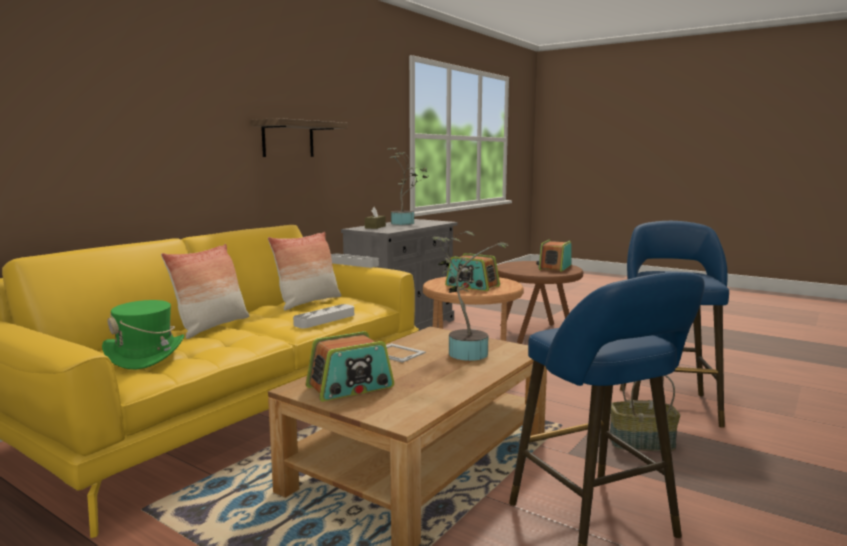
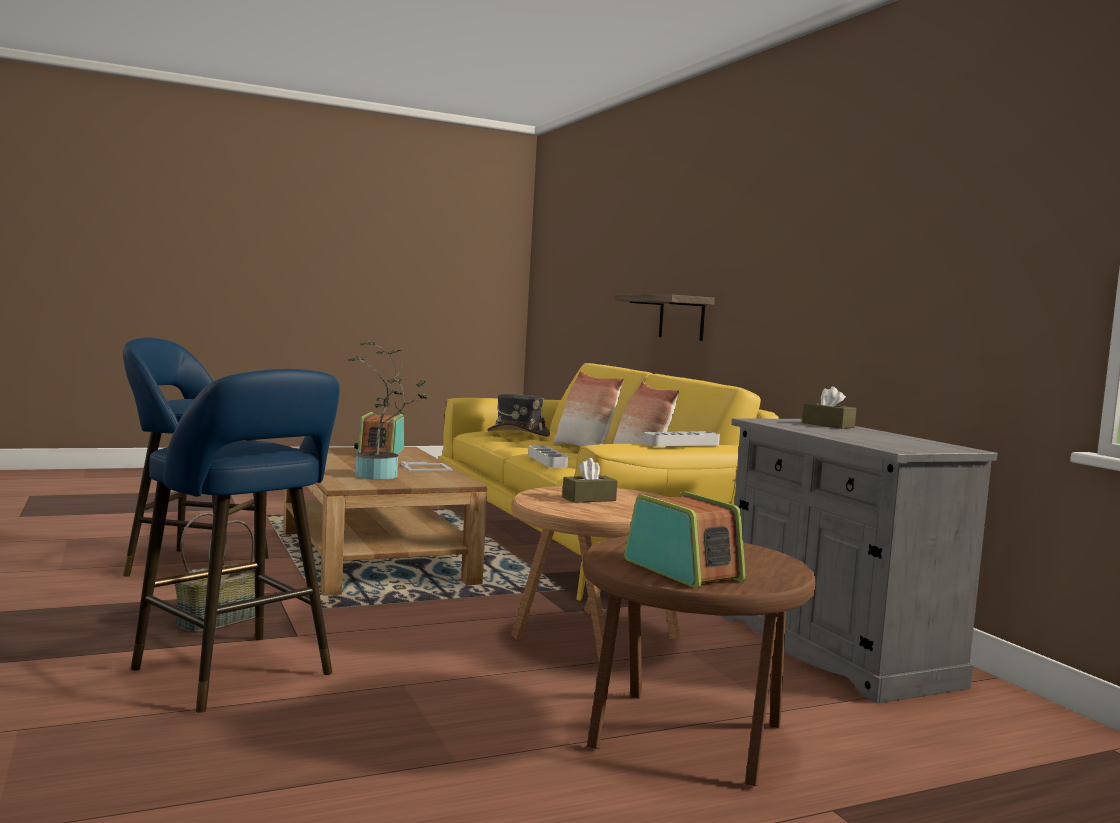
camera: 120 degrees right, 5 degrees down
(146, 355) = (518, 433): green hat -> grey hat
(288, 139) = (818, 271): shelf -> shelf (681, 318)
(405, 223) = (884, 437): potted plant -> none
(472, 286) = (589, 499): radio -> brown tissue box

